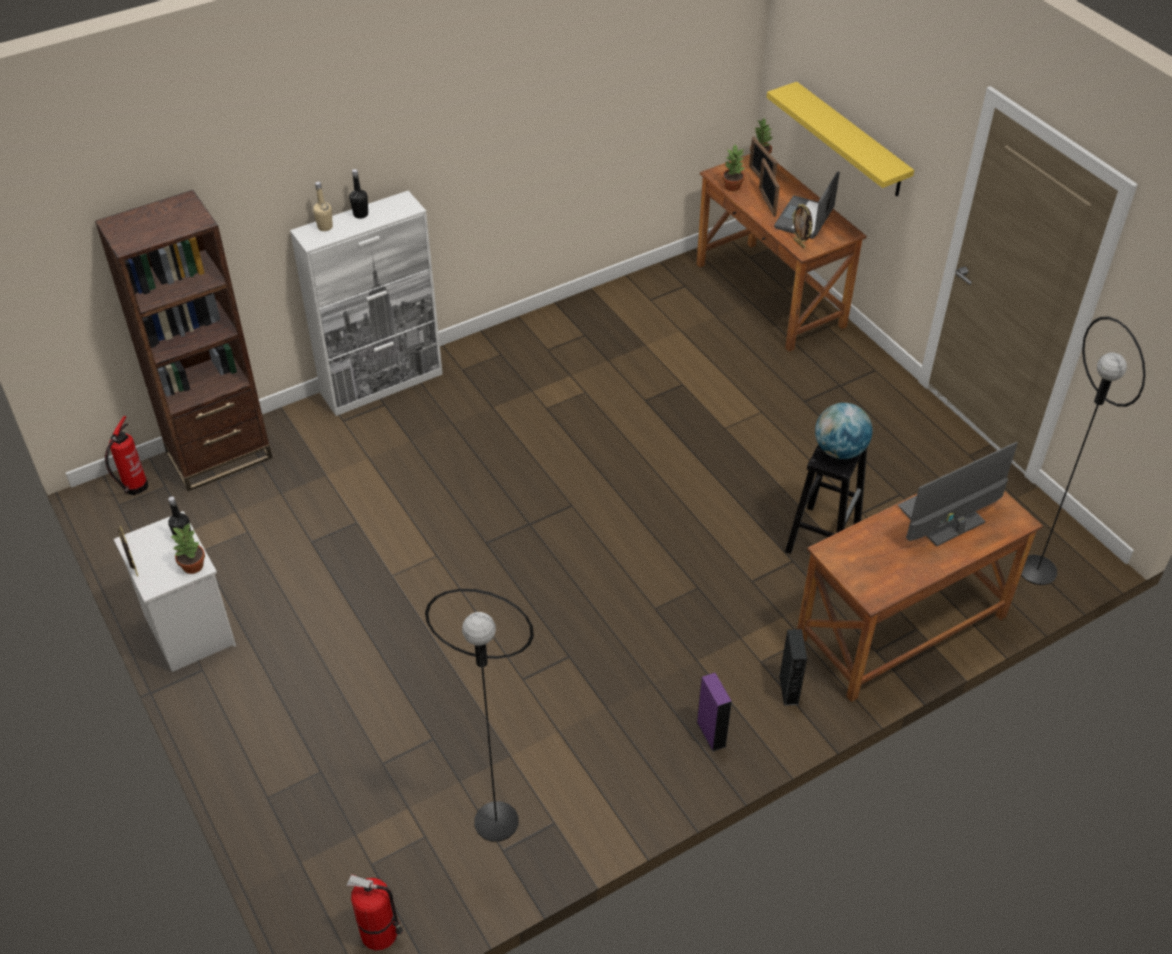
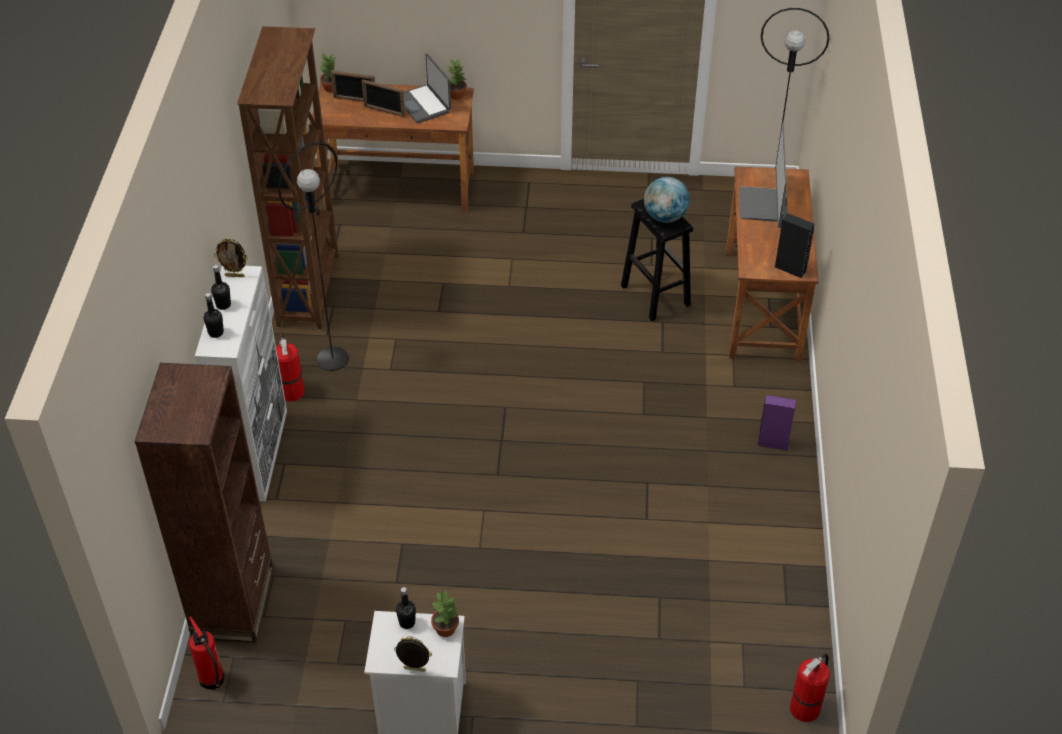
camera: 55 degrees left, 0 degrees up
(325, 227) = (216, 333): beige bottle -> black bottle
(466, 364) = (291, 391): none -> fire extinguisher
(496, 821) = (759, 595): black floor lamp -> black floor lamp (332, 358)
(590, 311) = (309, 289): none -> brown bookcase
(732, 186) = (346, 117): potted plant -> potted plant (457, 95)
(788, 689) = (767, 385): black speaker -> black speaker (790, 269)
(800, 244) = (447, 121): picture frame -> picture frame (235, 275)
(850, 140) = (426, 24): yellow shelf -> none

